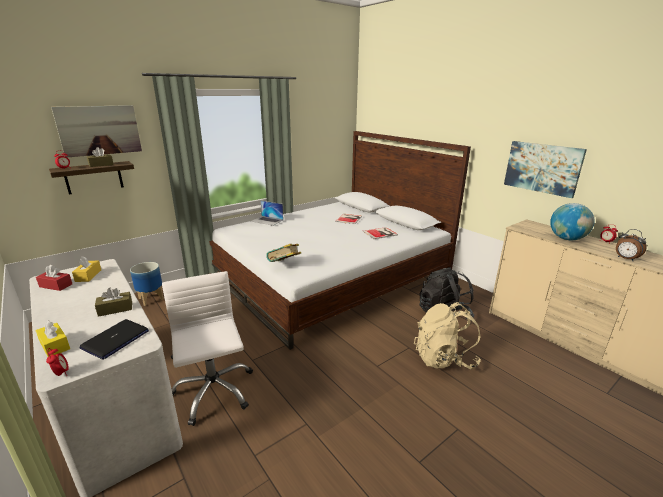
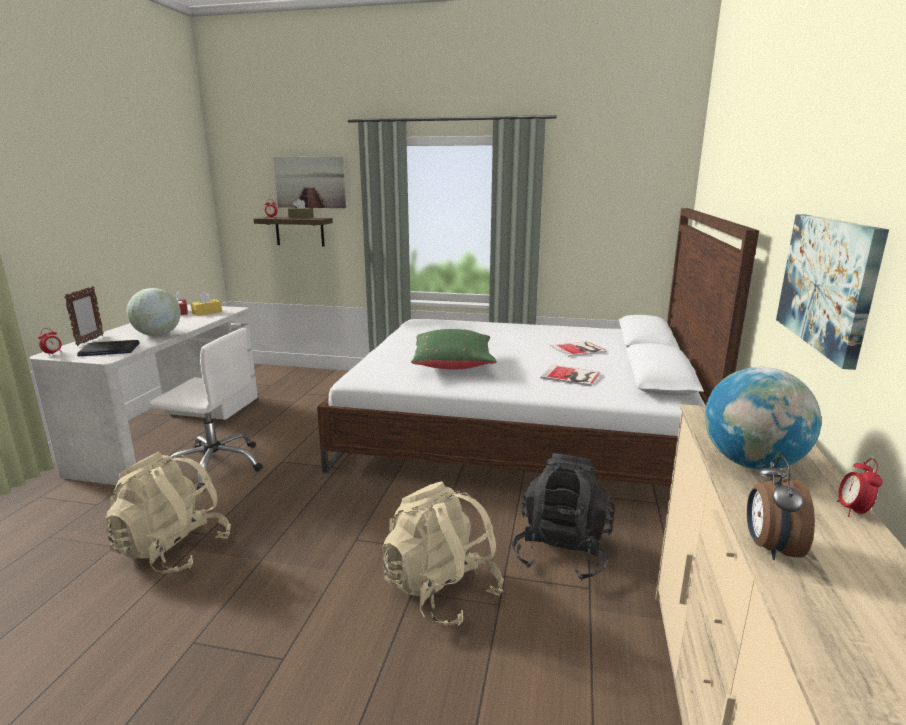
camera: 50 degrees right, 5 degrees down
(55, 345) = (90, 340): yellow tissue box -> picture frame
(115, 309) = (158, 335): brown tissue box -> globe
(150, 299) = (321, 378): planter -> none
(213, 391) = (216, 465): white office chair -> white office chair turned 75 degrees clockwise
(267, 220) = (472, 323): laptop -> none
(284, 265) = (372, 365): book -> none
(309, 446) = (173, 550): none -> beige backpack
(323, 248) = (453, 365): none -> green pillow

